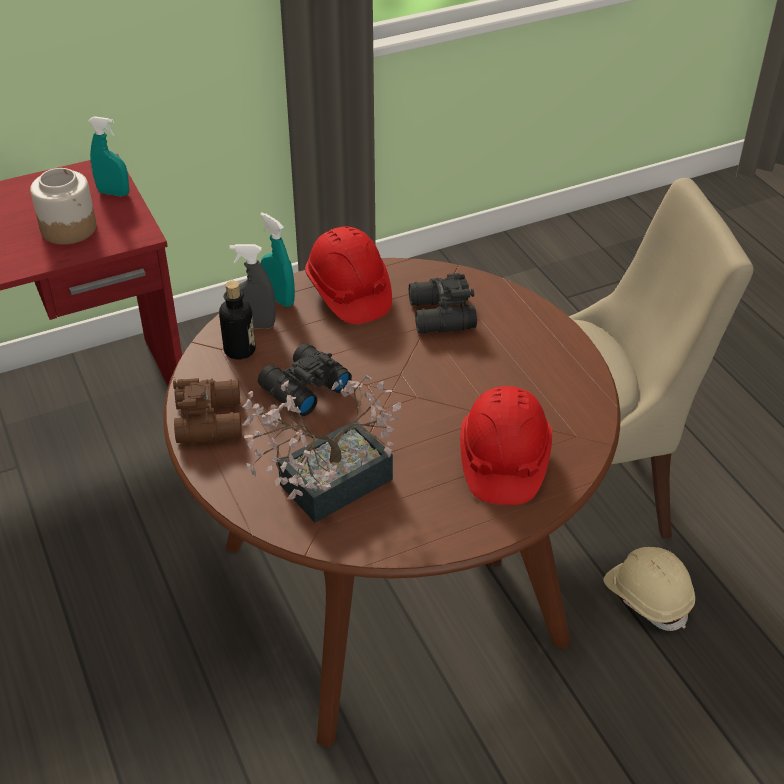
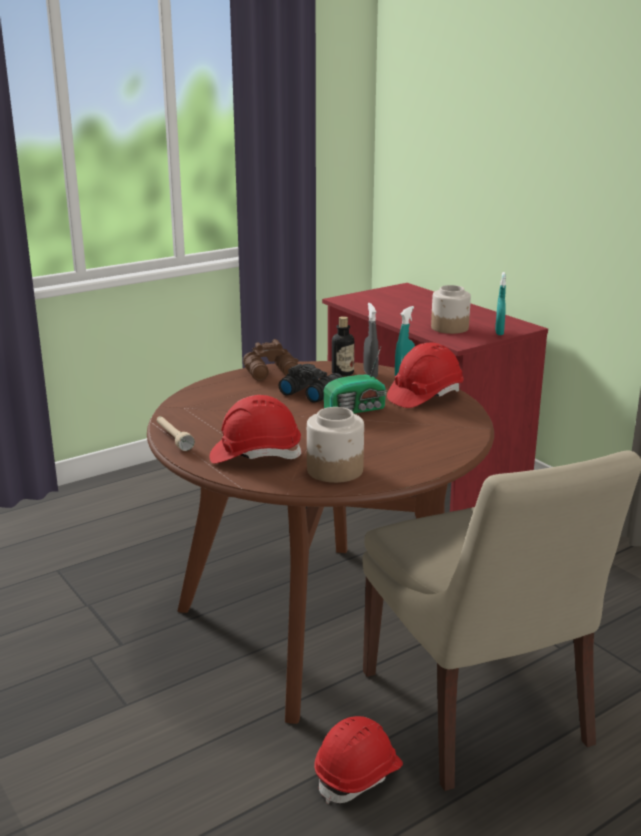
camera: 80 degrees right, 20 degrees down
(324, 487) = (218, 405): potted plant -> none
(377, 356) = (357, 409): none -> radio
(435, 541) = (173, 438): none -> beige flashlight
(440, 316) = (416, 425): black binoculars -> none
(555, 398) = (335, 470): none -> jar
(647, 597) = (359, 775): beige hard hat -> red hard hat

